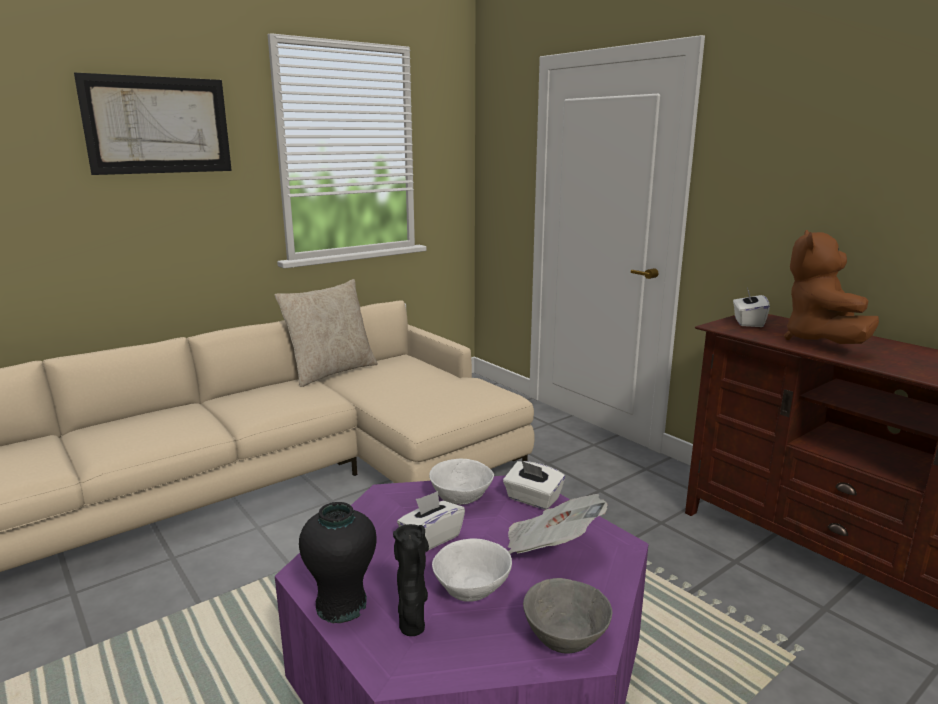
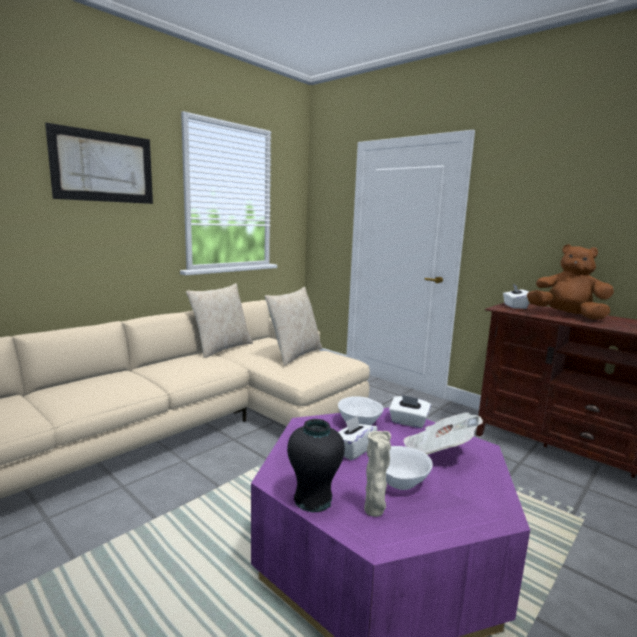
camera: 10 degrees left, 5 degrees down
(412, 629) = (374, 511): black vase -> beige vase
(426, 384) = (294, 354): none -> beige pillow
(565, 638) = (483, 509): grey bowl -> none
(820, 341) = (567, 315): brown plush toy -> brown plush toy turned 120 degrees clockwise

